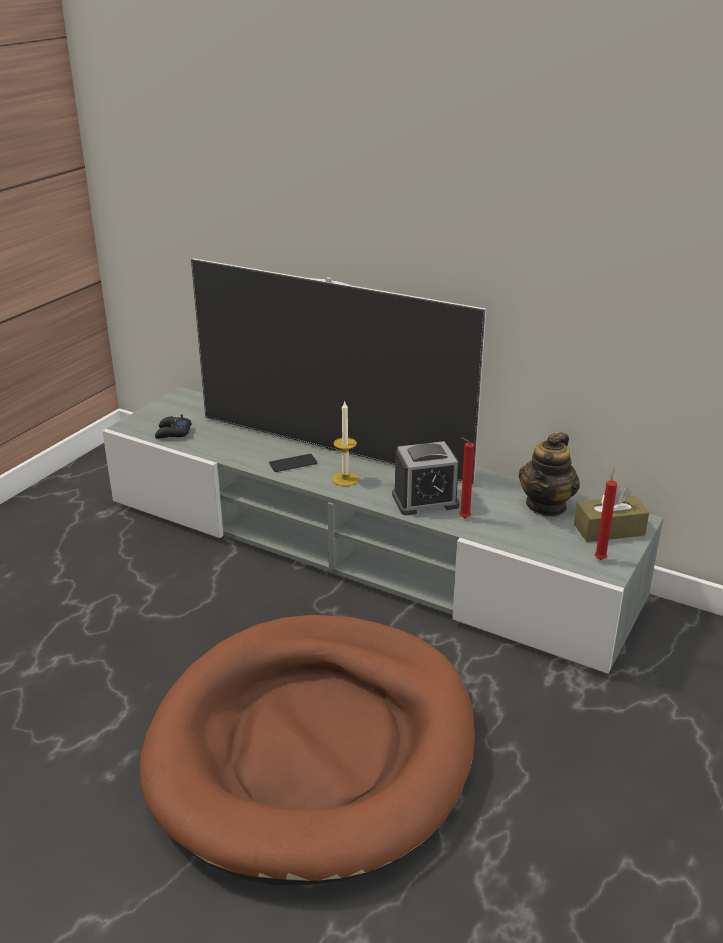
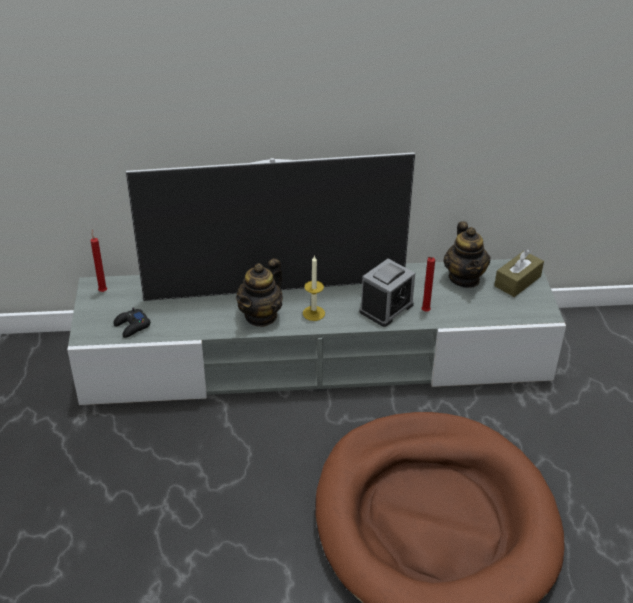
camera: 35 degrees left, 10 degrees up
(293, 463) = (261, 315): phone -> teapot
(600, 558) = (533, 306): red candle -> red candle (103, 291)

